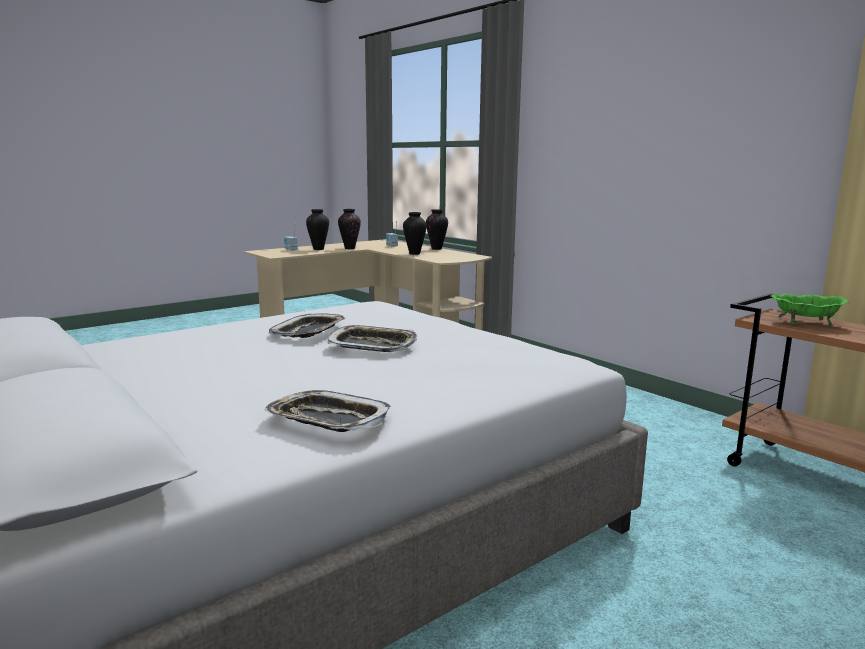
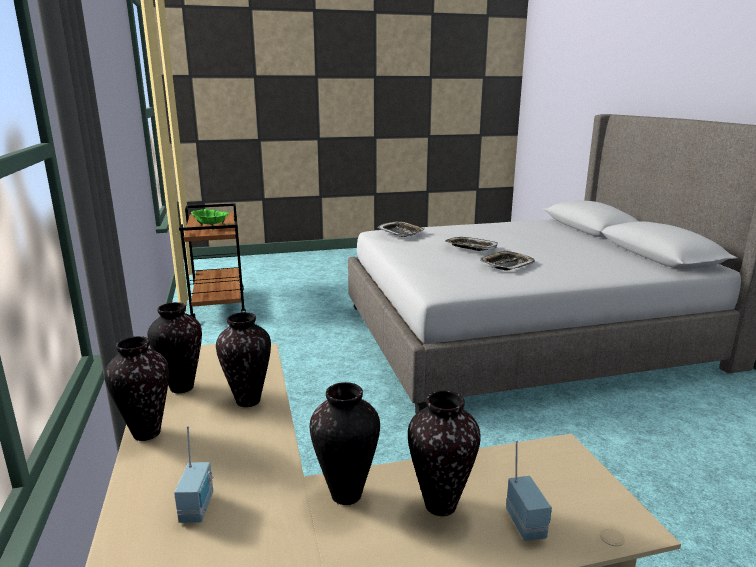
camera: 155 degrees left, 5 degrees up
(328, 420) = (505, 226): tray -> tray (401, 232)
(450, 253) = (181, 387): none -> vase

